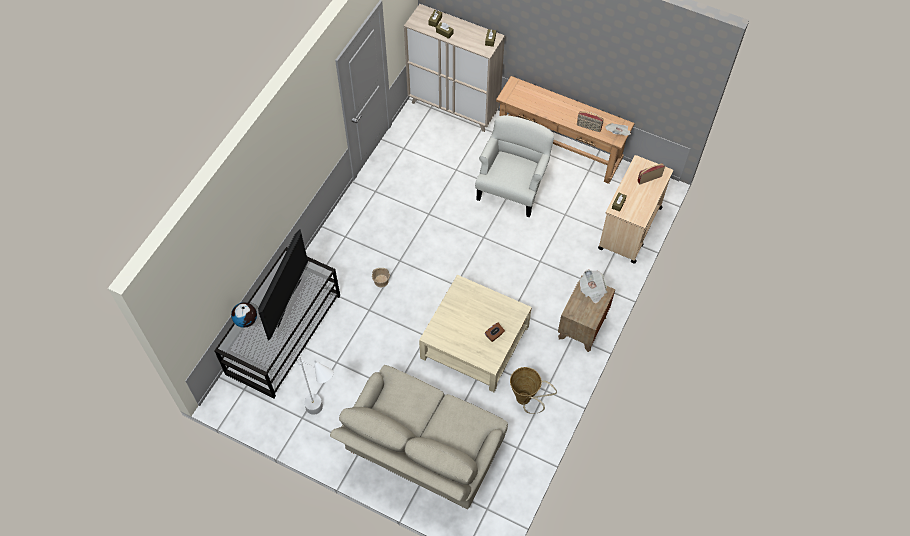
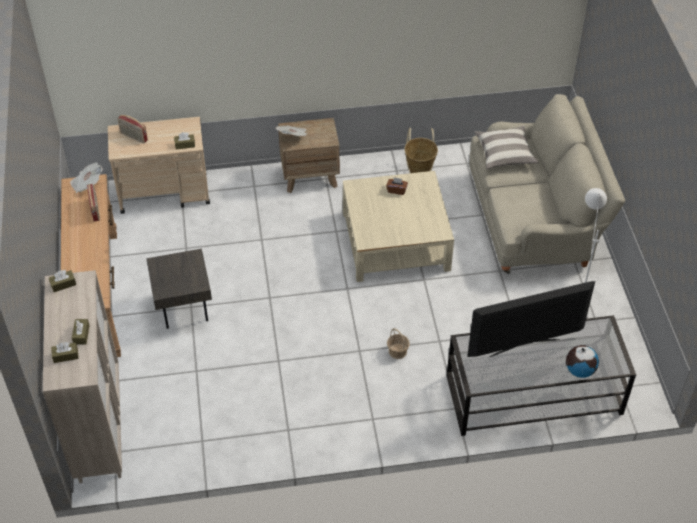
camera: 125 degrees left, 10 degrees down
(467, 426) = (504, 154): none -> pillow
(512, 187) = (182, 308): white armchair -> grey side table

